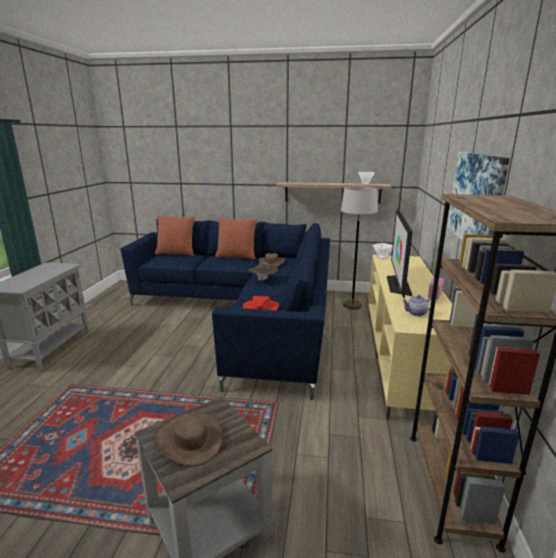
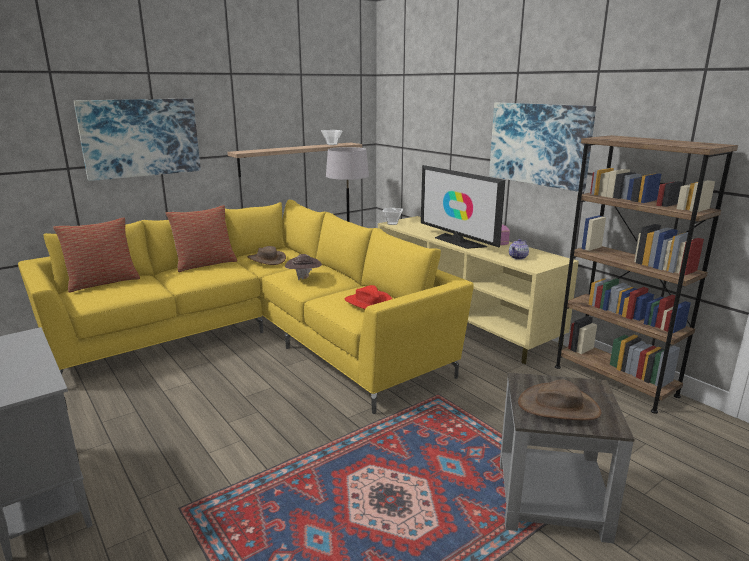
camera: 45 degrees left, 0 degrees up
(222, 168) = (141, 138): none -> picture
(247, 315) = (260, 337): blue sofa -> yellow sofa

